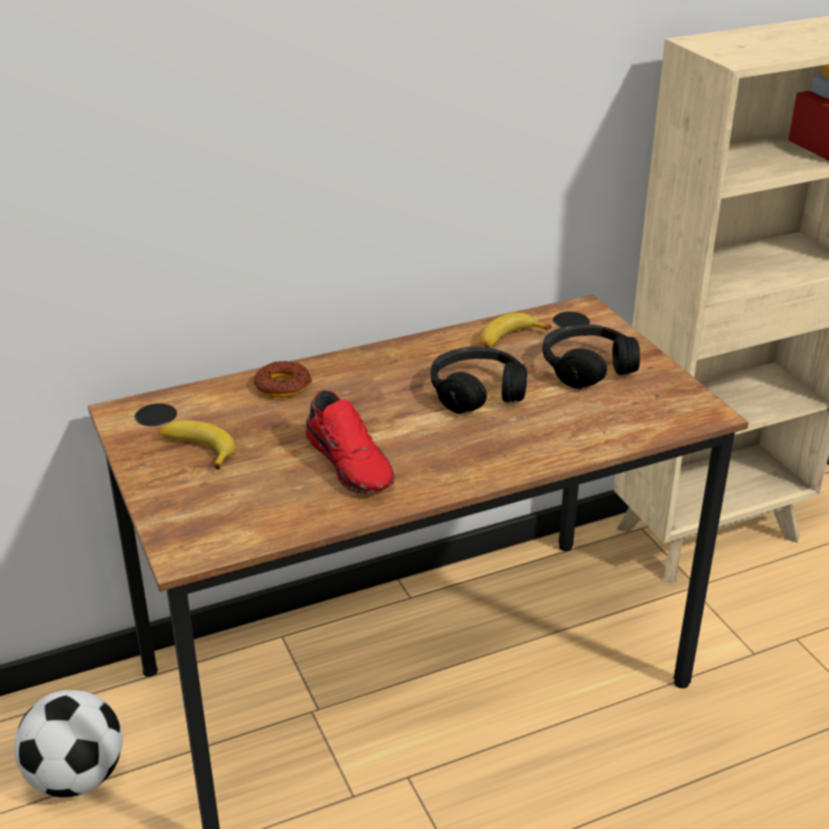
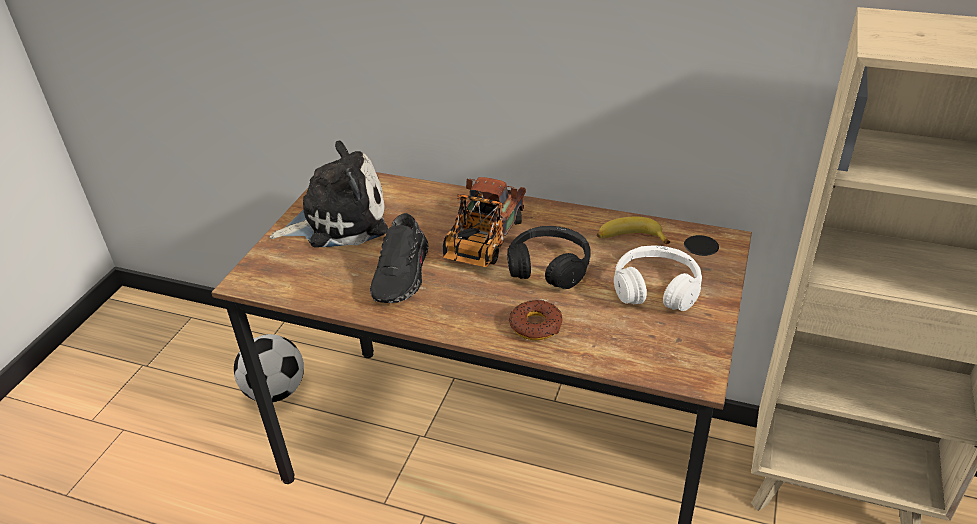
camera: 45 degrees right, 5 degrees up
(197, 450) = (338, 220): banana -> plush toy
(283, 386) = (439, 202): donut -> donut (536, 325)
(352, 462) = (403, 274): red shoe -> black shoe
(386, 402) = (482, 244): none -> toy truck
(587, 367) = (656, 288): black headphones -> white headphones

